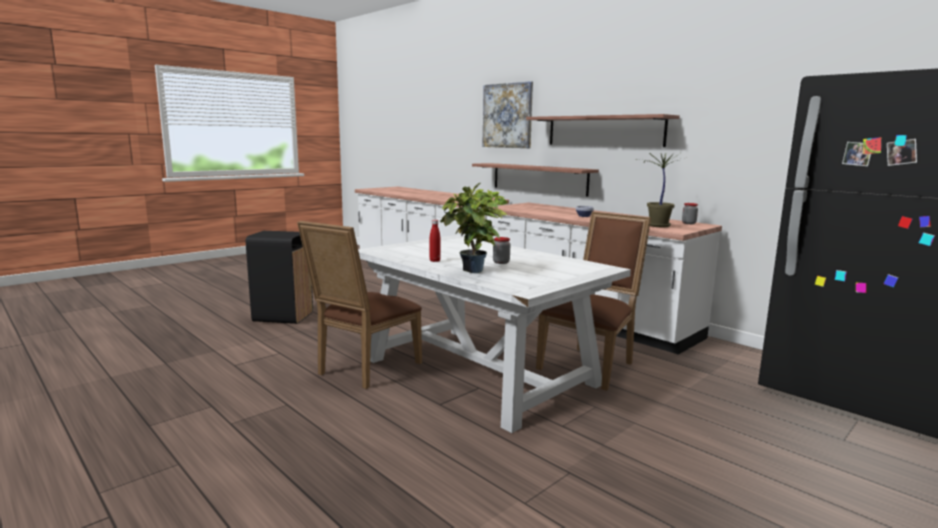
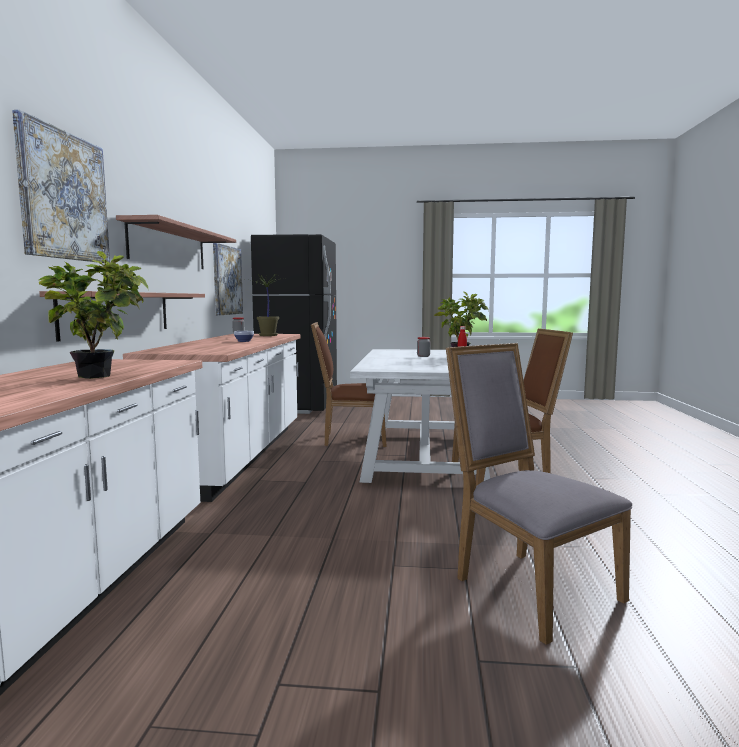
camera: 130 degrees left, 5 degrees down
(283, 317) = (528, 587): black trash can -> grey chair
(432, 197) = (103, 376): none -> potted plant
(736, 159) = (227, 280): none -> picture

